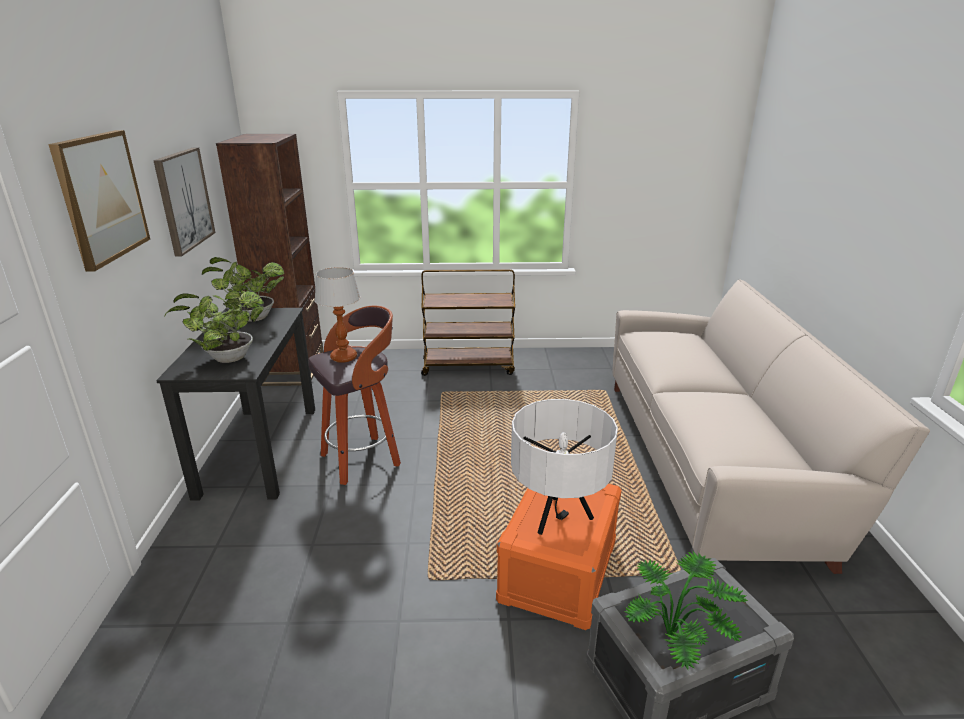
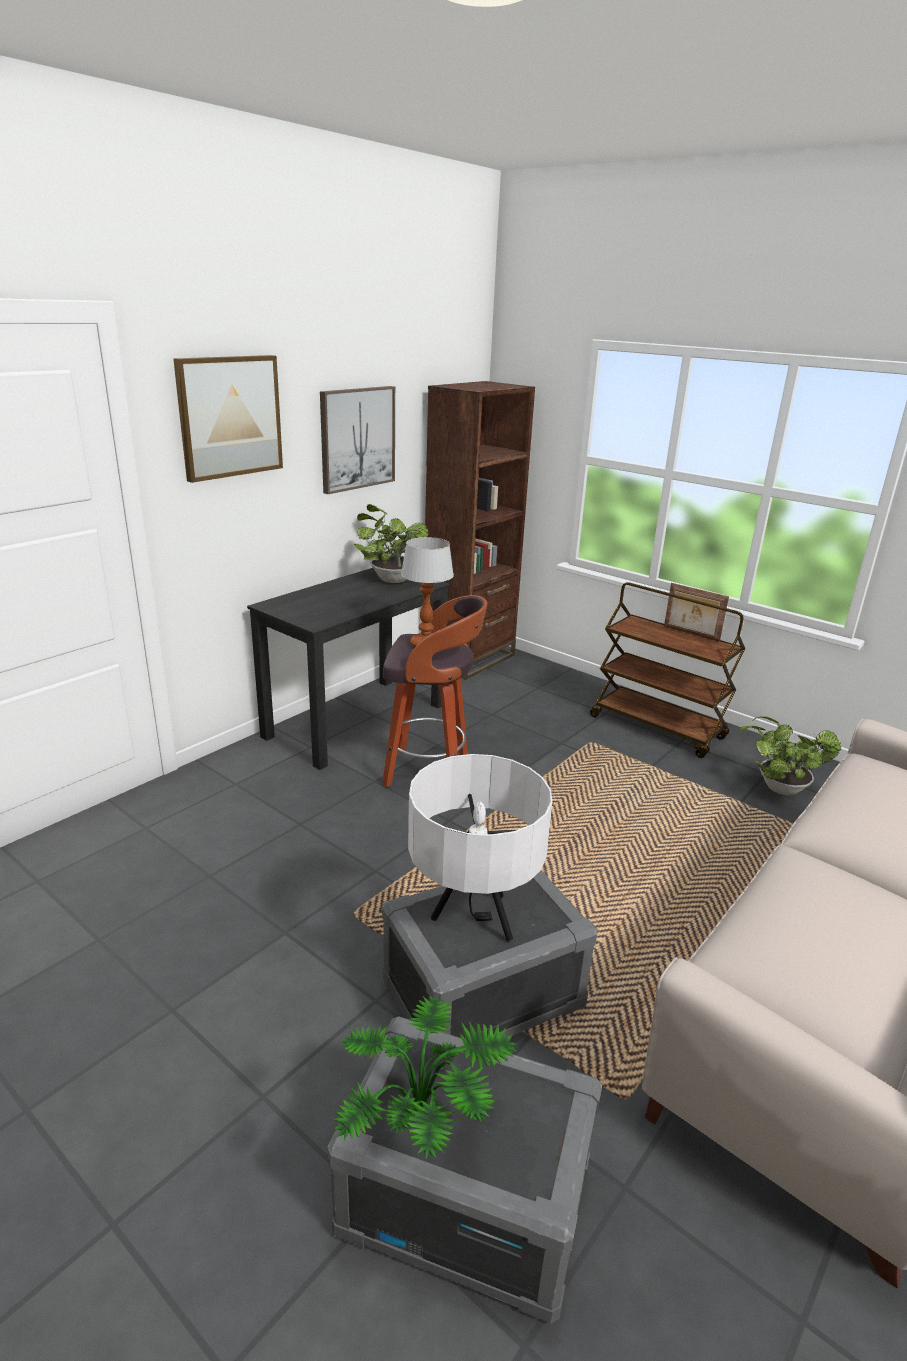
camera: 40 degrees right, 0 degrees up
(226, 359) = (318, 607): potted plant -> potted plant (777, 788)
(475, 294) = (691, 634): none -> picture frame
(559, 572) = (483, 994): orange storage box -> grey storage box

